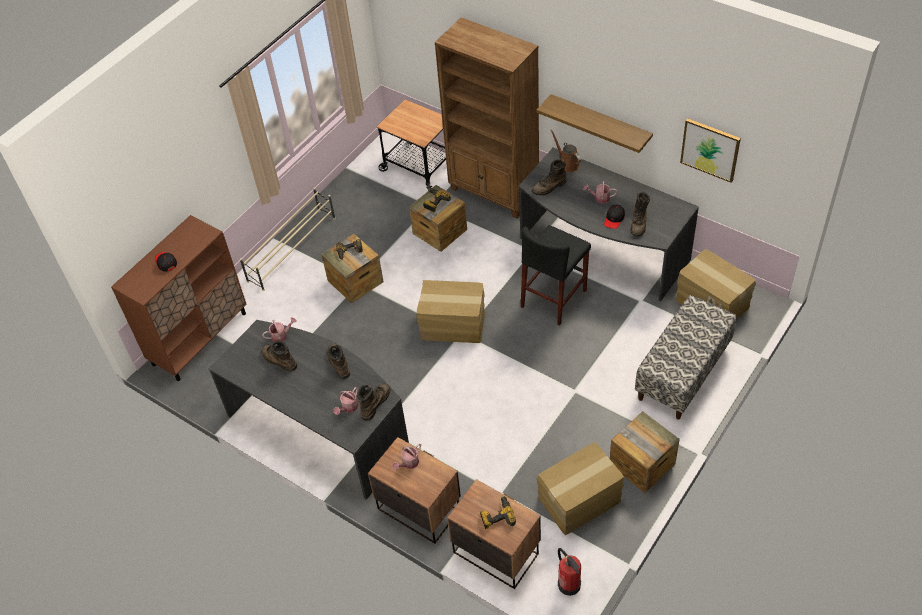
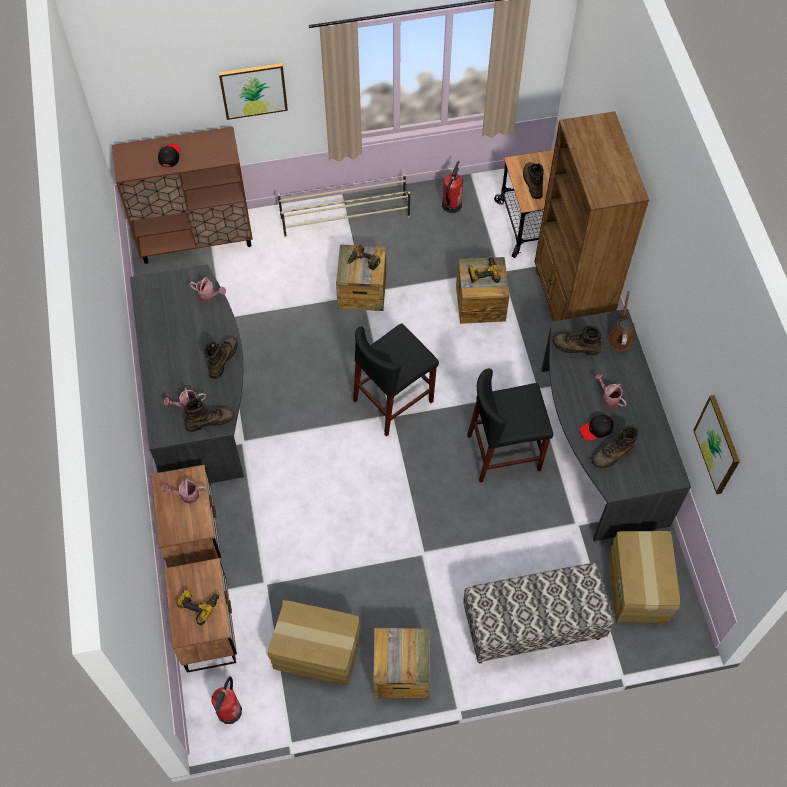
camera: 40 degrees right, 10 degrees up
(193, 173) = (253, 90): none -> picture
(279, 360) = (184, 316): brown boot -> brown boot (532, 183)
(355, 193) = (451, 205): none -> fire extinguisher
(452, 325) = (393, 401): cardboard box -> black stool
(600, 122) = (662, 324): shelf -> none

